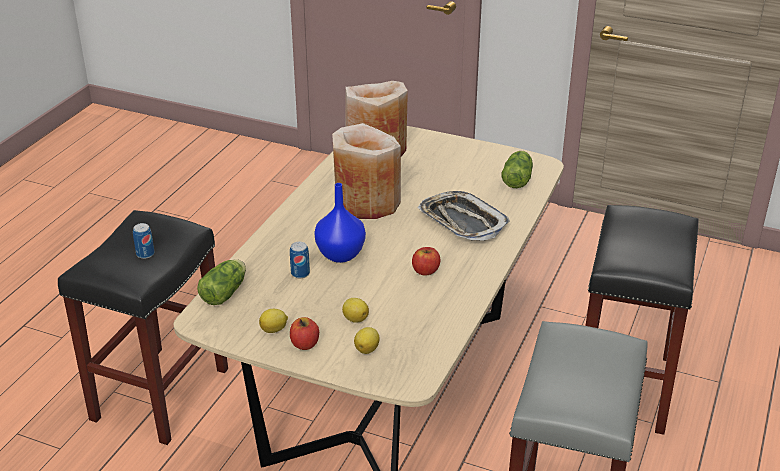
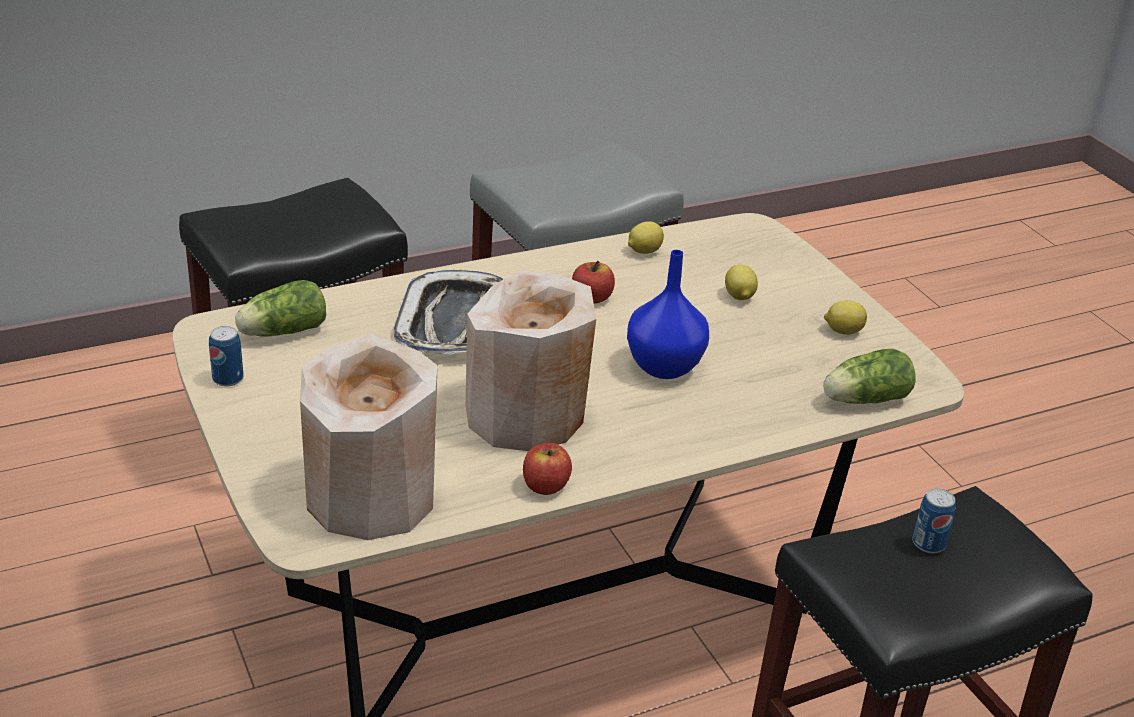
camera: 140 degrees left, 0 degrees up
(300, 273) = (743, 372): can -> can (228, 379)
(305, 344) = (823, 302): apple -> apple (545, 486)
(367, 349) = (761, 268): lemon -> lemon (643, 251)

